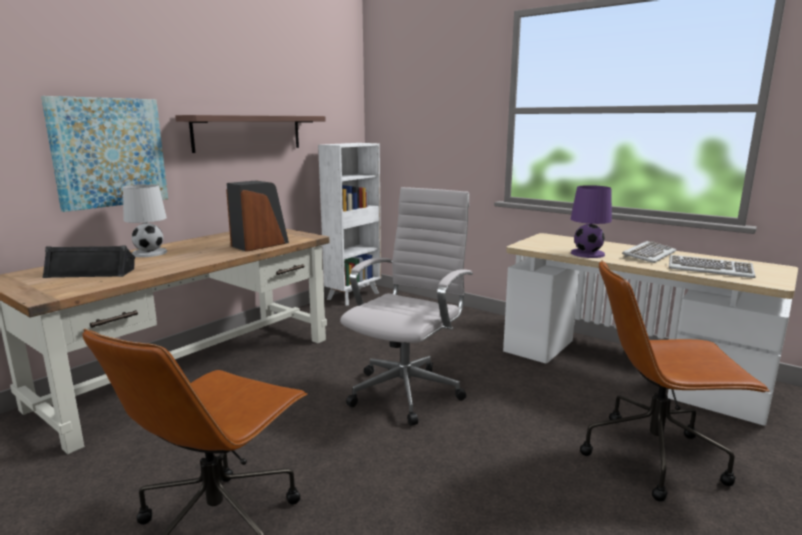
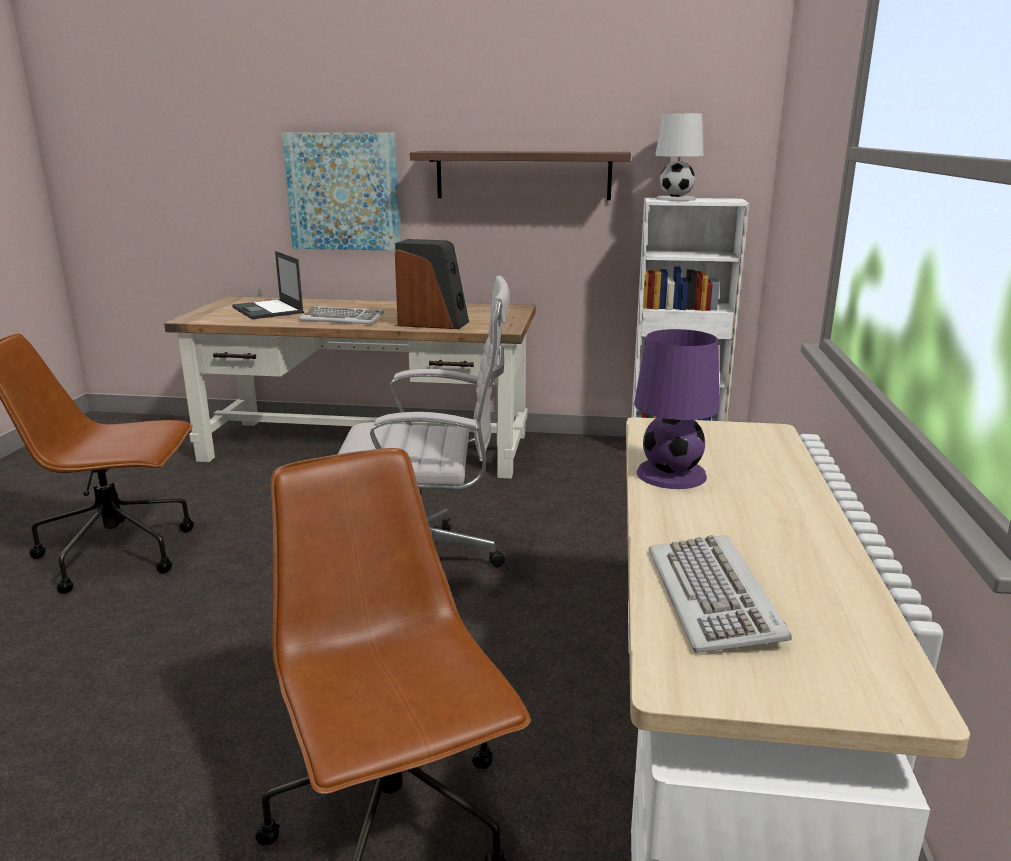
camera: 60 degrees right, 5 degrees up
(91, 272) = (268, 310): black speaker -> laptop
(150, 253) = (350, 306): white table lamp -> white table lamp (676, 199)
(648, 254) = (760, 526): keyboard -> keyboard (342, 319)

